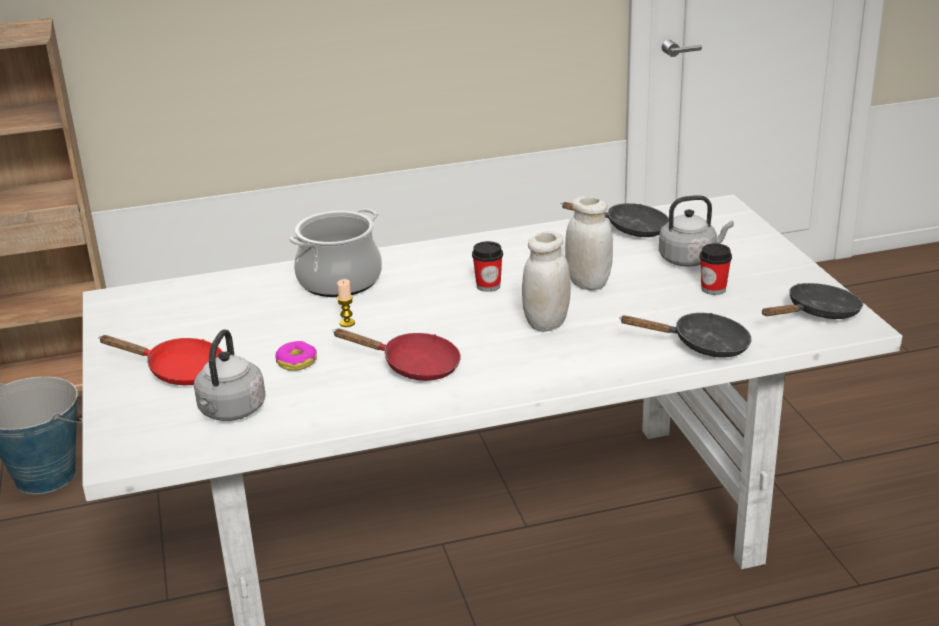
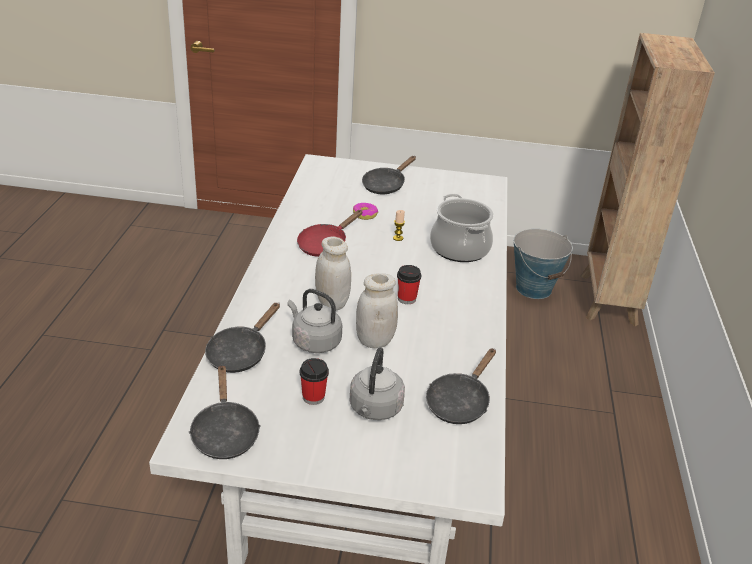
camera: 110 degrees right, 5 degrees up
(179, 371) = (386, 185): red frying pan -> black frying pan
(231, 412) = (331, 190): grey kettle -> grey kettle (314, 342)

